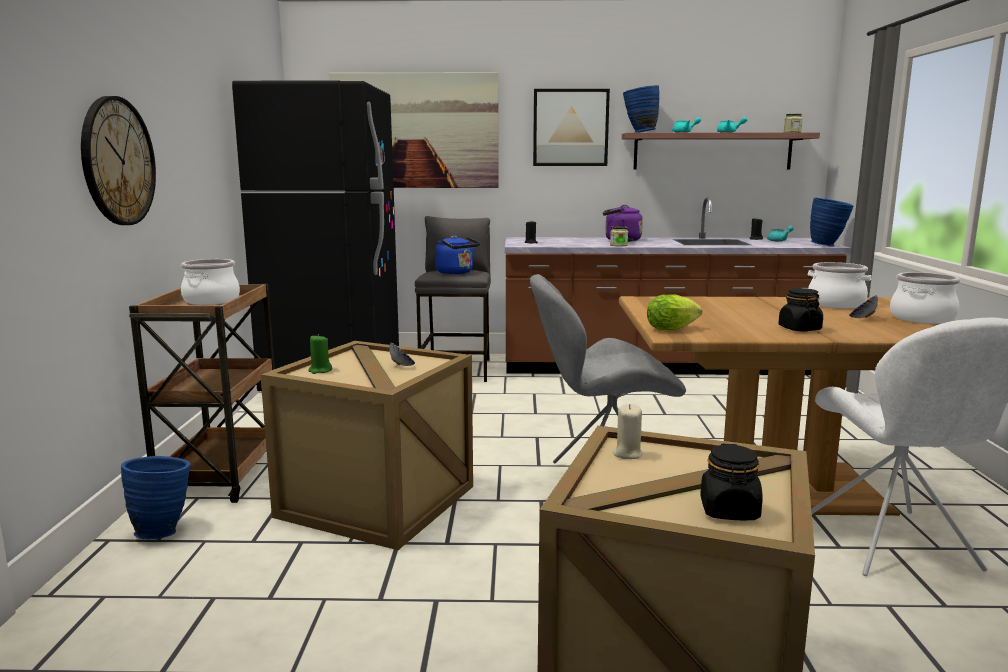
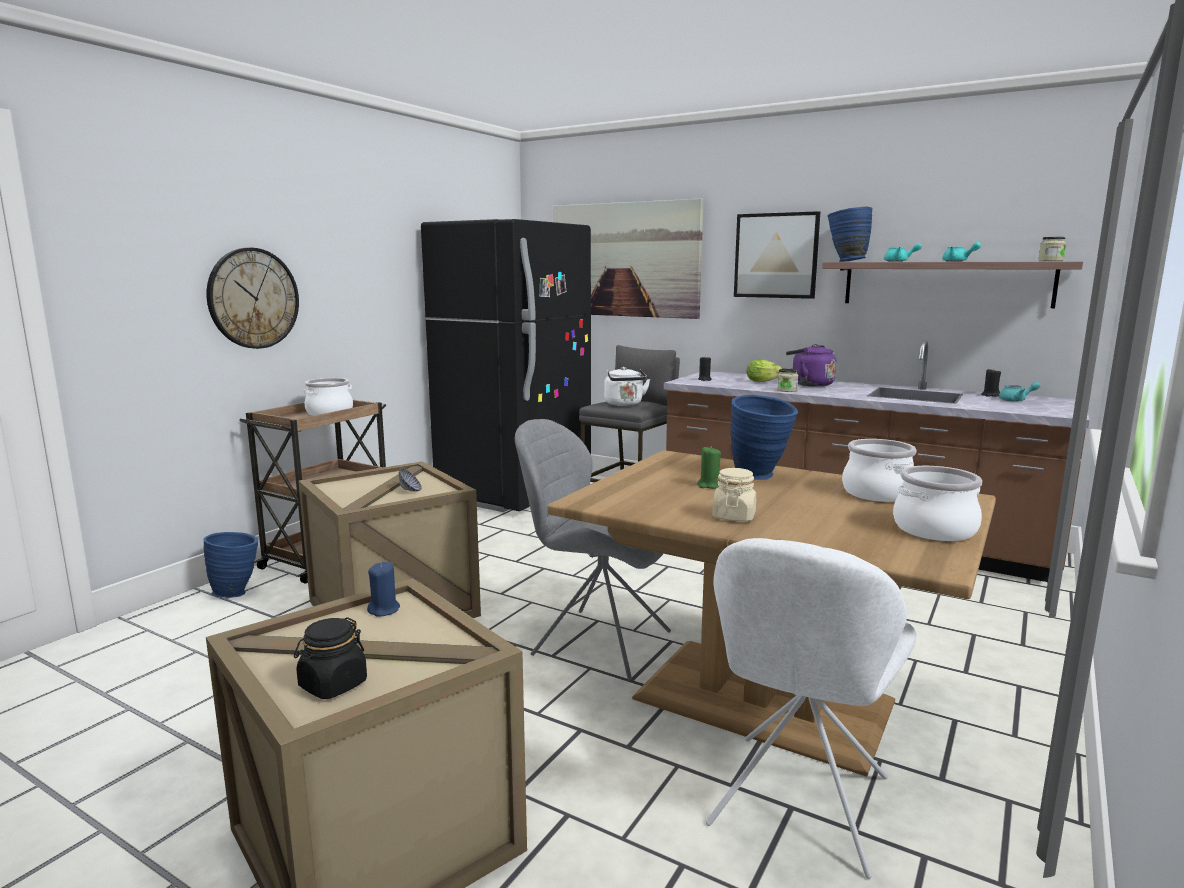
camera: 30 degrees right, 0 degrees up
(320, 370) = (347, 484): green candle -> green candle (709, 485)
(456, 273) = (624, 404): blue kettle -> white kettle
(627, 453) = (384, 610): beige candle -> blue candle
(674, 329) = (603, 494): lettuce -> lettuce (764, 382)
(799, 329) = (734, 516): black jar -> beige jar
(828, 246) = (1063, 414): blue vase -> blue vase (760, 477)
(862, 318) = (853, 516): bowl -> none

